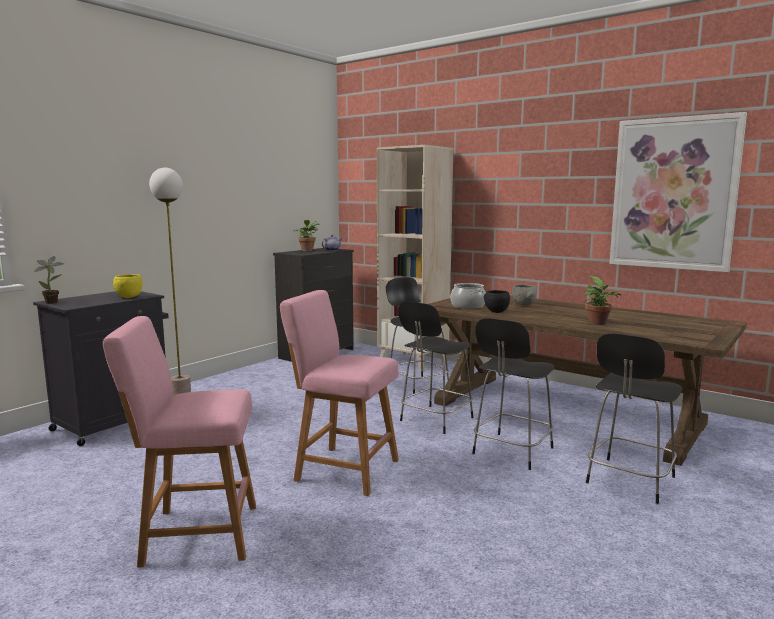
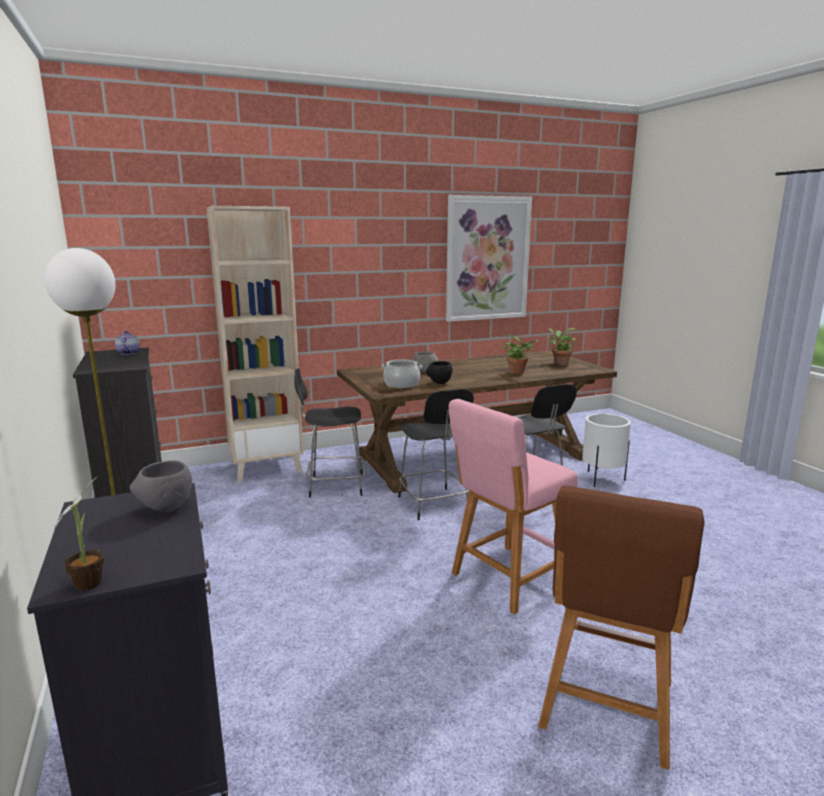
camera: 60 degrees left, 5 degrees up
(129, 297) = (166, 508): yellow bowl -> grey bowl
(194, 534) = (606, 710): pink stool -> brown stool
(307, 250) = (98, 360): potted plant -> potted plant (559, 363)
(629, 481) = (602, 479): black chair -> white planter

